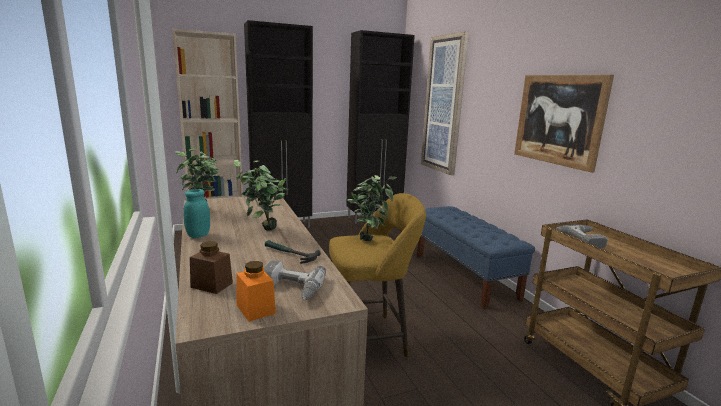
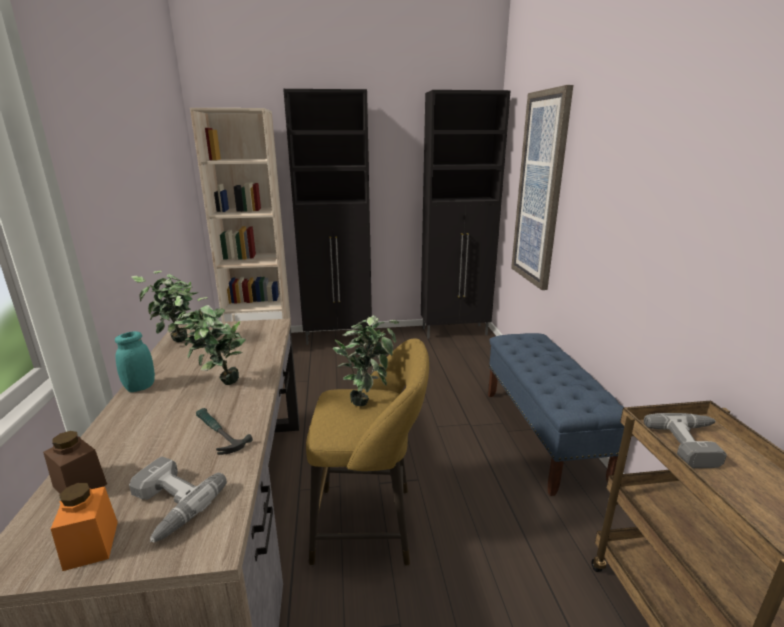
camera: 15 degrees right, 5 degrees up
(558, 120) = (683, 231): picture -> none

